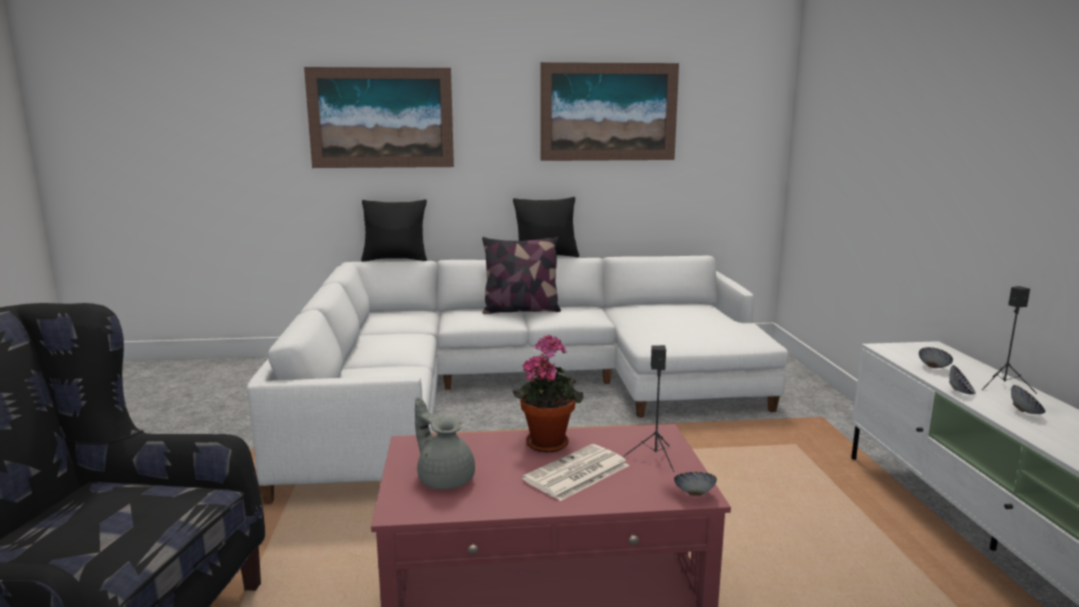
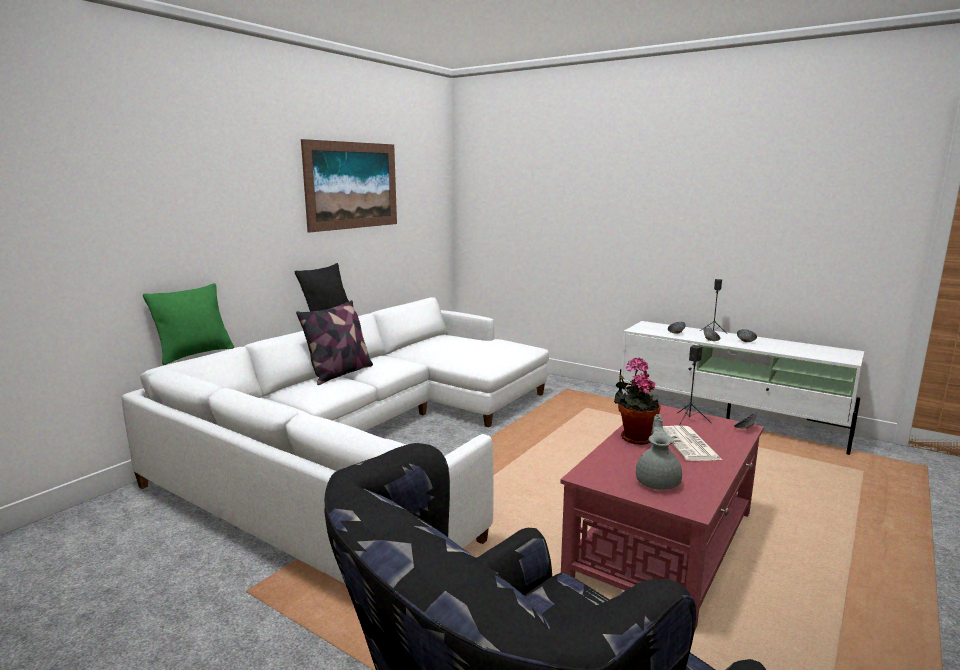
camera: 50 degrees left, 0 degrees up
(381, 118) = (156, 196): picture -> none
(395, 259) = (195, 354): black pillow -> green pillow
(445, 479) = (658, 481): grey teapot -> grey teapot turned 105 degrees clockwise

